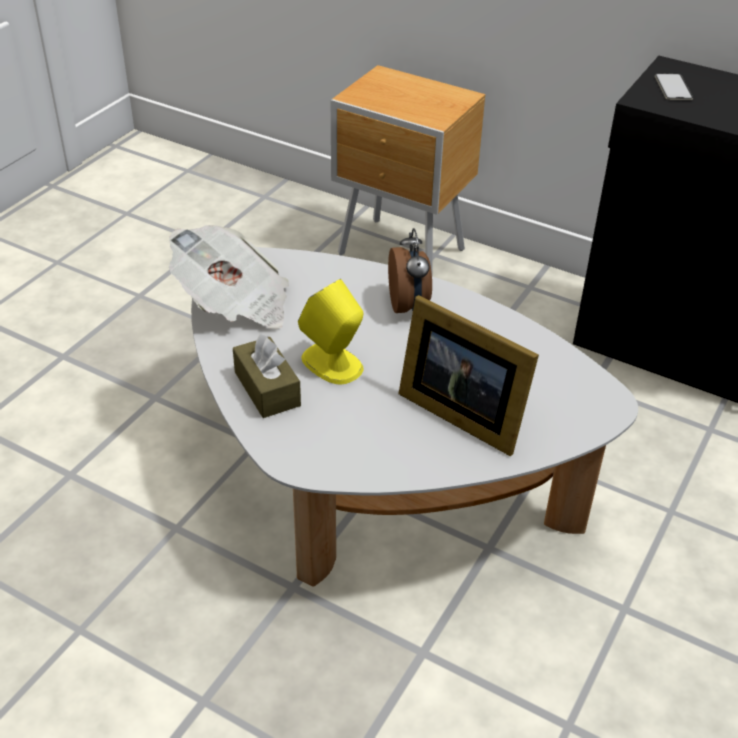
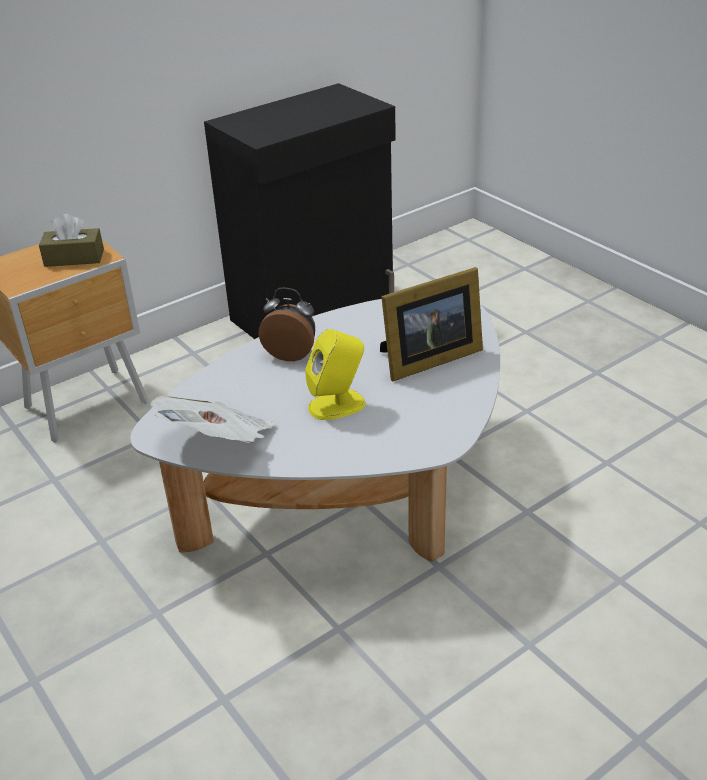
camera: 65 degrees left, 5 degrees down
(267, 389) = (347, 444): brown tissue box -> brown tissue box (74, 258)
(673, 87) = (254, 127): phone -> none

